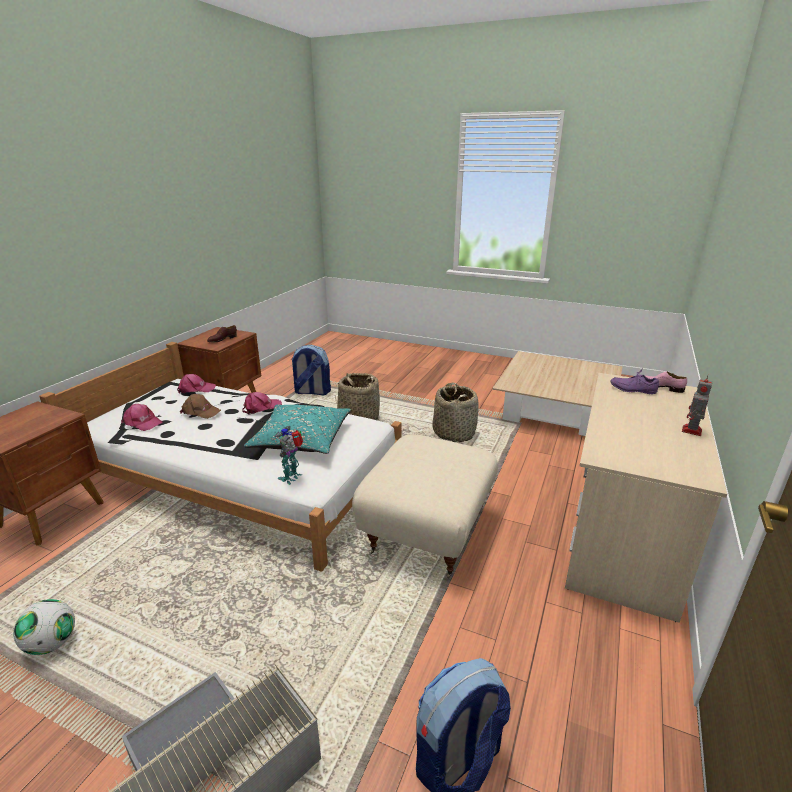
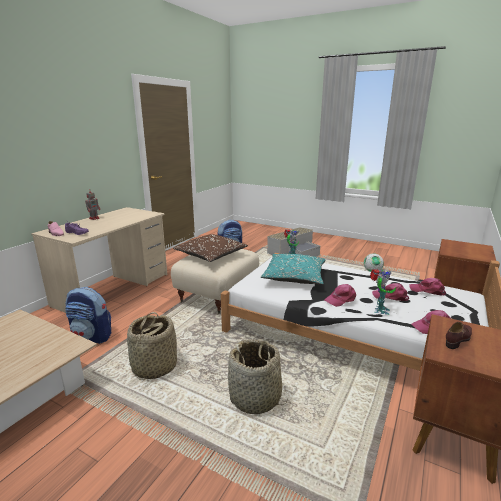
camera: 175 degrees left, 5 degrees down
(200, 412) = (390, 296): brown cap -> pink cap
(230, 398) = (379, 310): none -> toy robot
(311, 392) = (337, 476): backpack -> backpack (92, 336)
(436, 461) = (211, 255): none -> brown pillow

